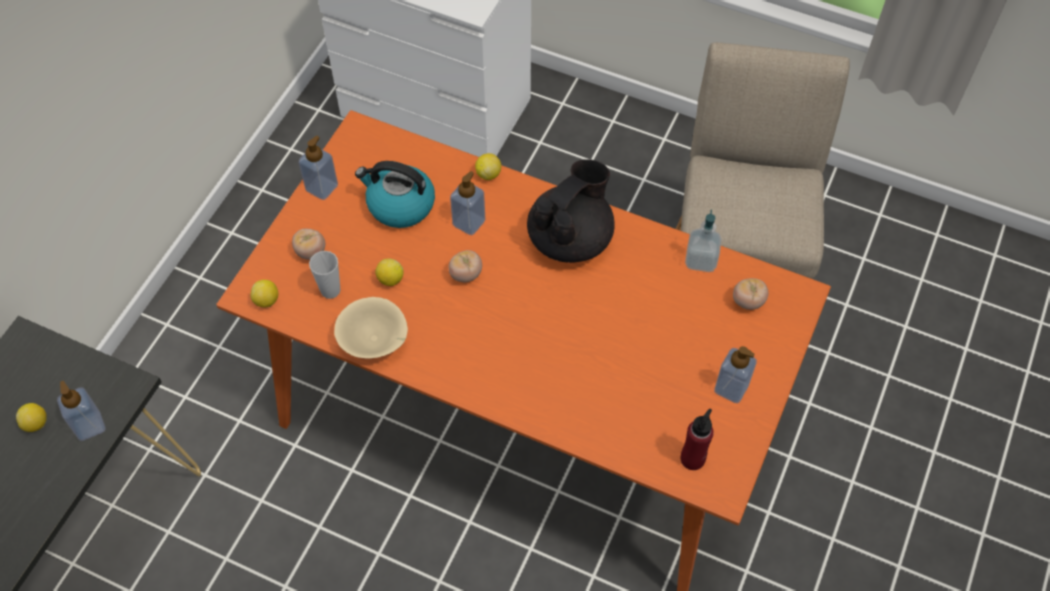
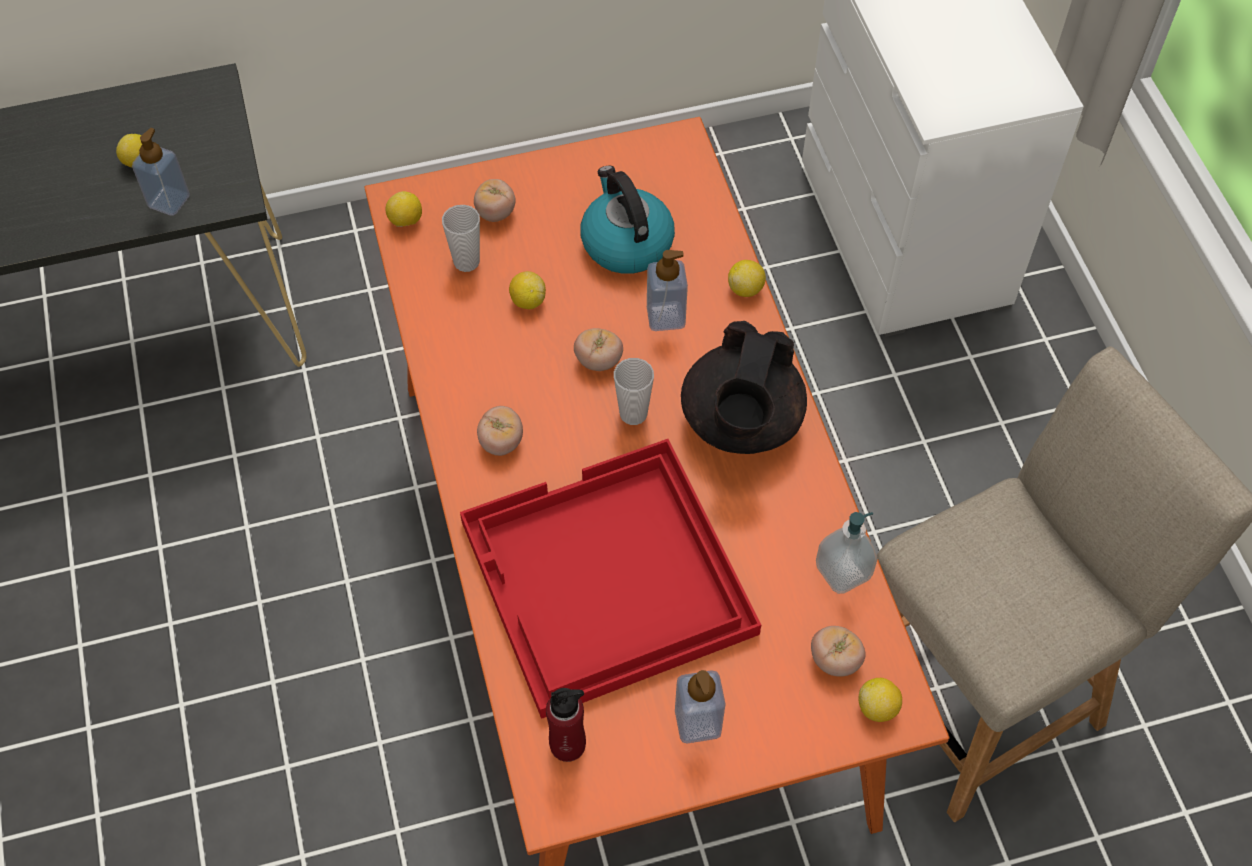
camera: 50 degrees right, 0 degrees up
(322, 188) = (580, 164): soap dispenser -> none
(374, 341) = (442, 342): beige bowl -> none
(473, 359) = (501, 442): none -> tomato
(516, 283) = (633, 414): none -> cup
(571, 238) = (741, 423): black teapot -> black teapot turned 105 degrees clockwise
(609, 370) = (606, 580): none -> red tray
(790, 303) = (877, 708): none -> lemon

